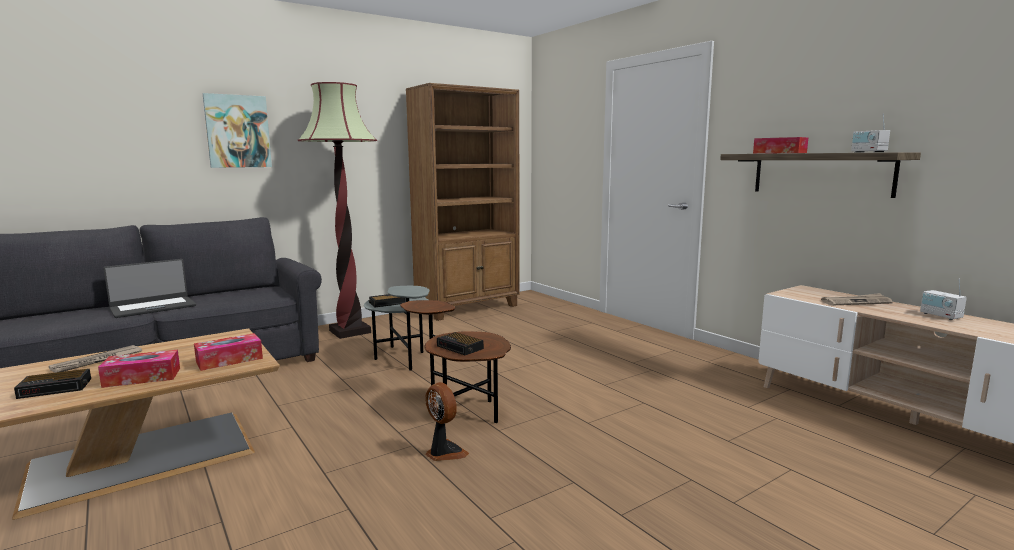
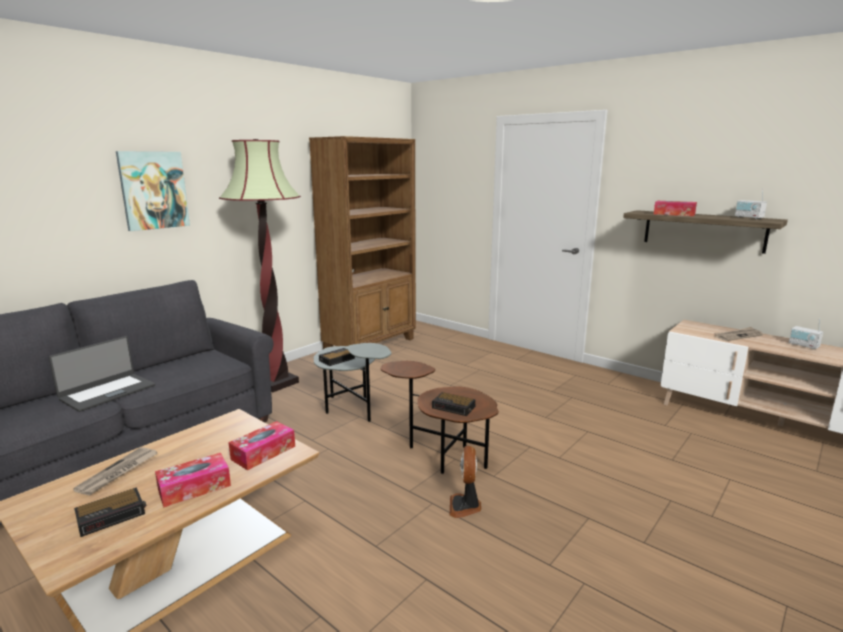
camera: 15 degrees left, 5 degrees up
(444, 453) = (465, 506): fan -> fan turned 120 degrees counterclockwise

